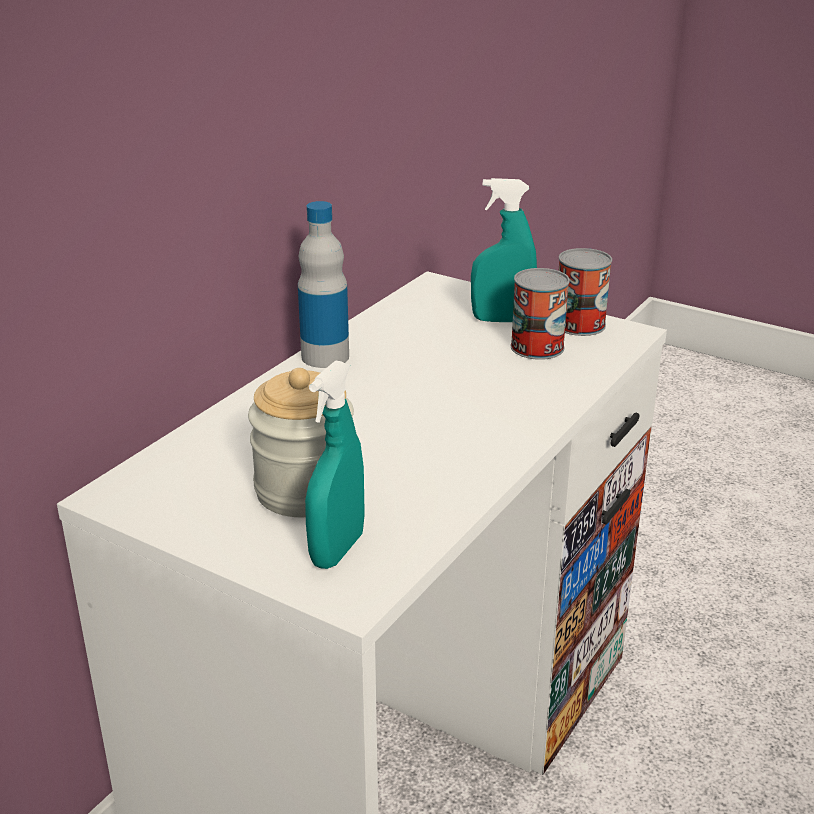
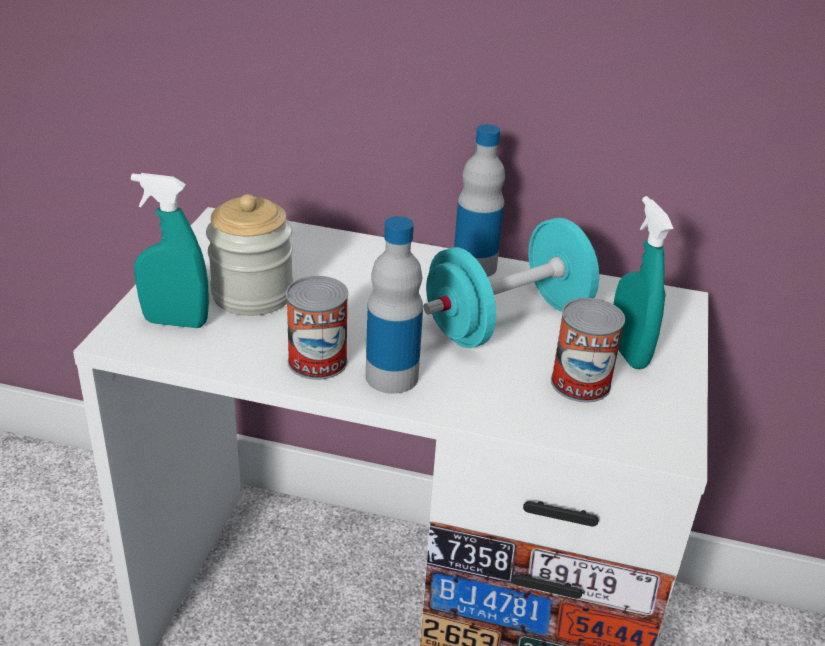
camera: 70 degrees right, 5 degrees up
(431, 359) = (508, 321): none -> turquoise dumbbell
(497, 430) = (392, 377): none -> bottle
(579, 324) = (660, 408): can -> can (317, 361)

